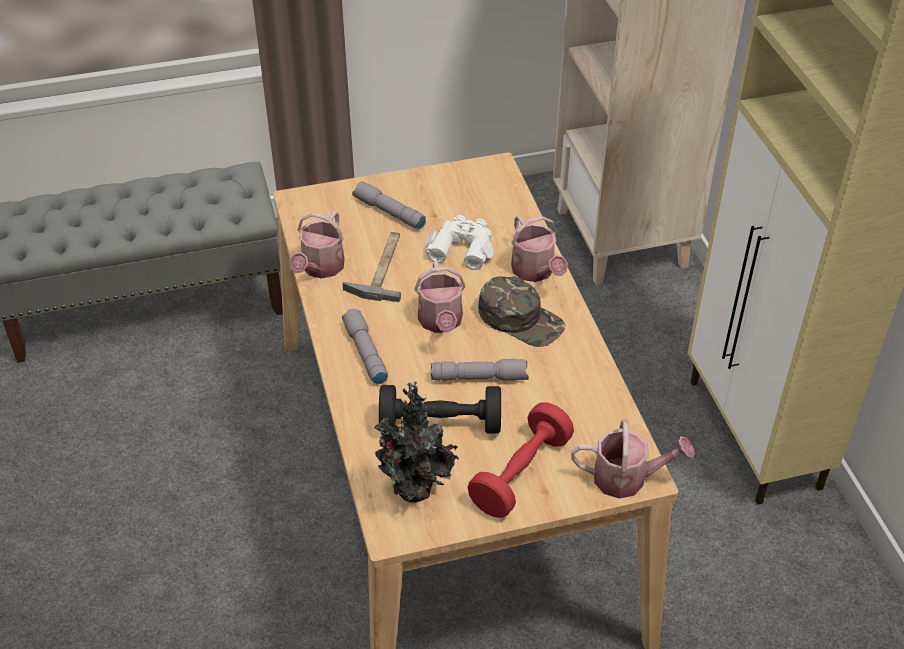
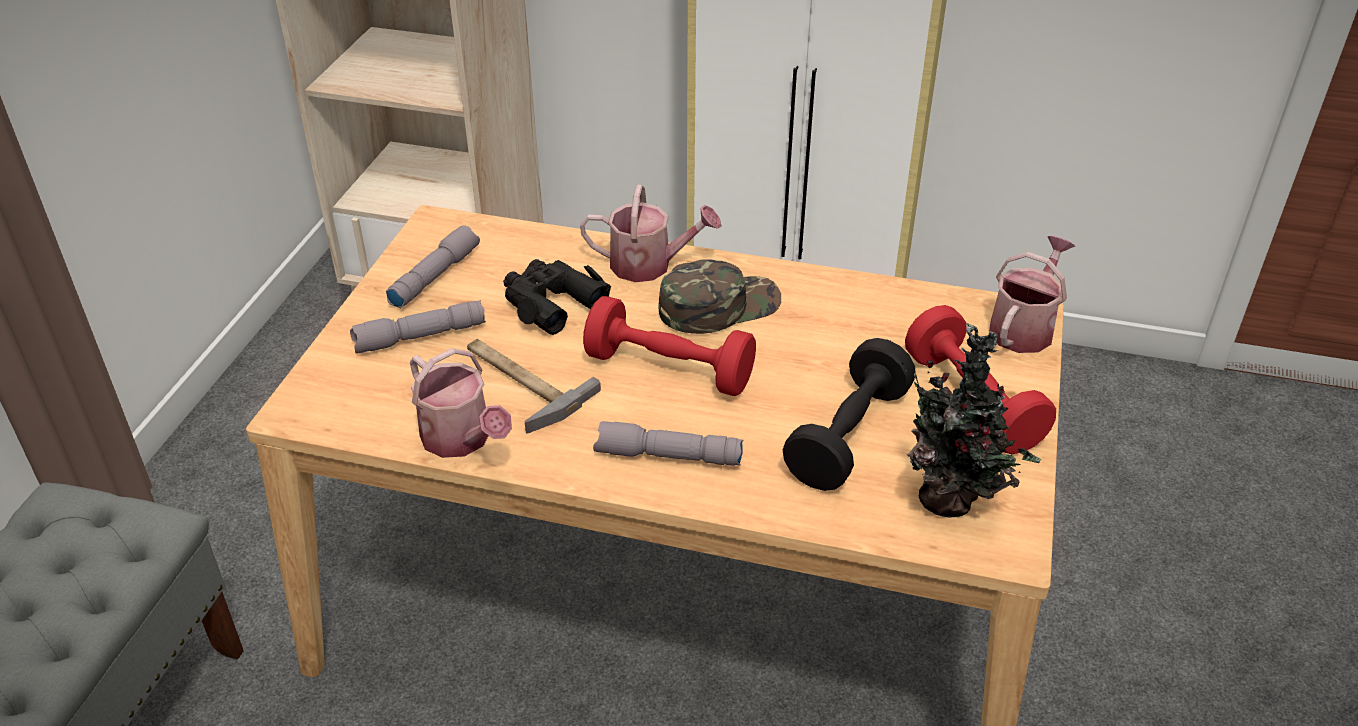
camera: 60 degrees left, 5 degrees down
(441, 322) = (669, 369): watering can -> red dumbbell
(462, 247) = (551, 302): white binoculars -> black binoculars
(480, 377) = (791, 373): grey flashlight -> grey flashlight (434, 276)

